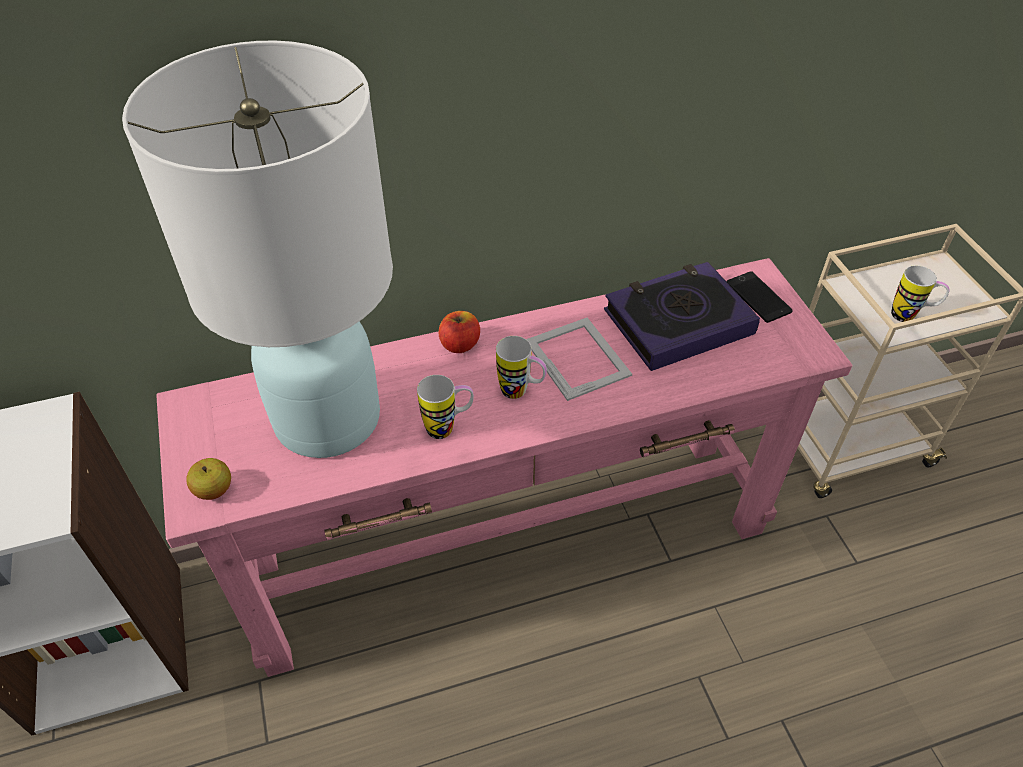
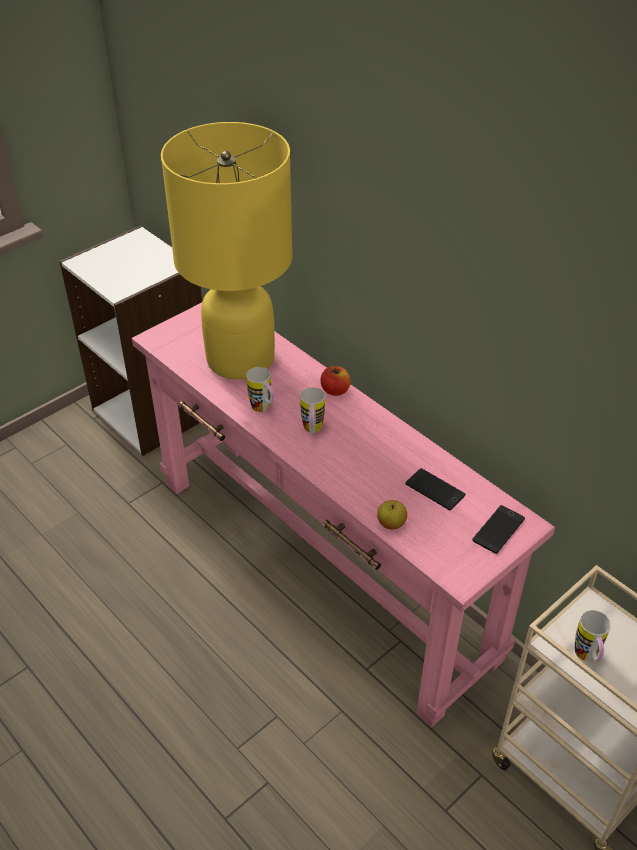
camera: 65 degrees right, 5 degrees down
(214, 490) = (168, 339): apple -> apple (391, 523)
(328, 418) = (241, 359): white table lamp -> yellow table lamp
(577, 357) = (362, 447): picture frame -> none
(678, 322) = (435, 490): book -> phone

